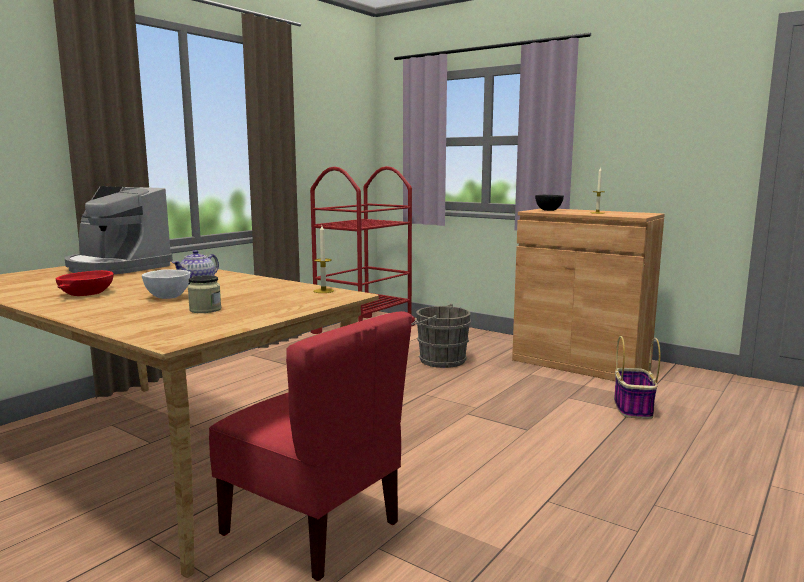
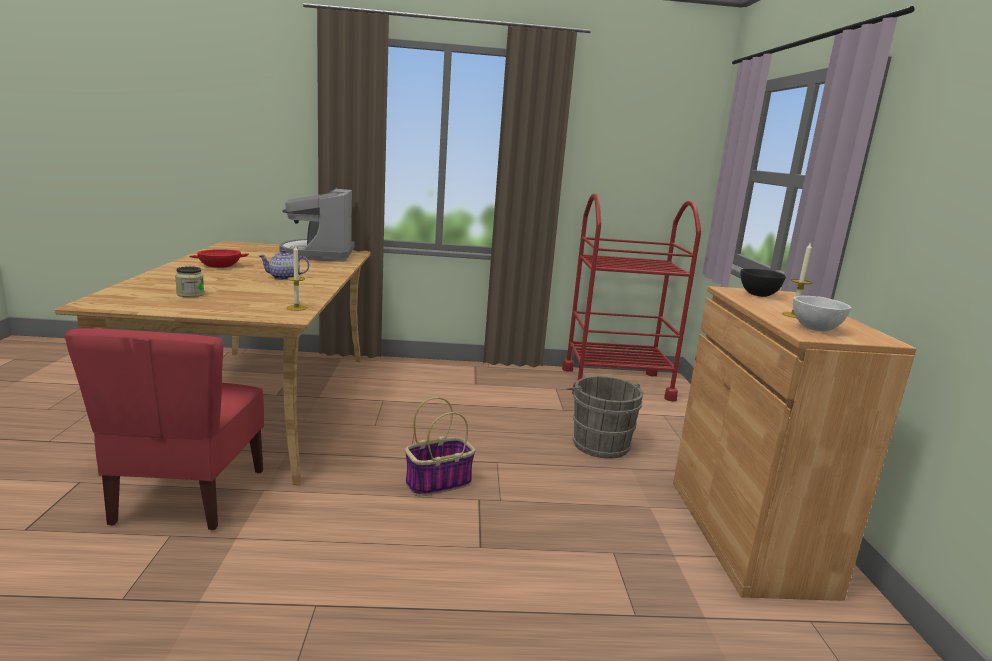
camera: 50 degrees right, 5 degrees up
(167, 297) = (225, 281): white bowl -> white bowl (815, 329)
(632, 407) = (653, 614): basket -> basket (439, 482)

